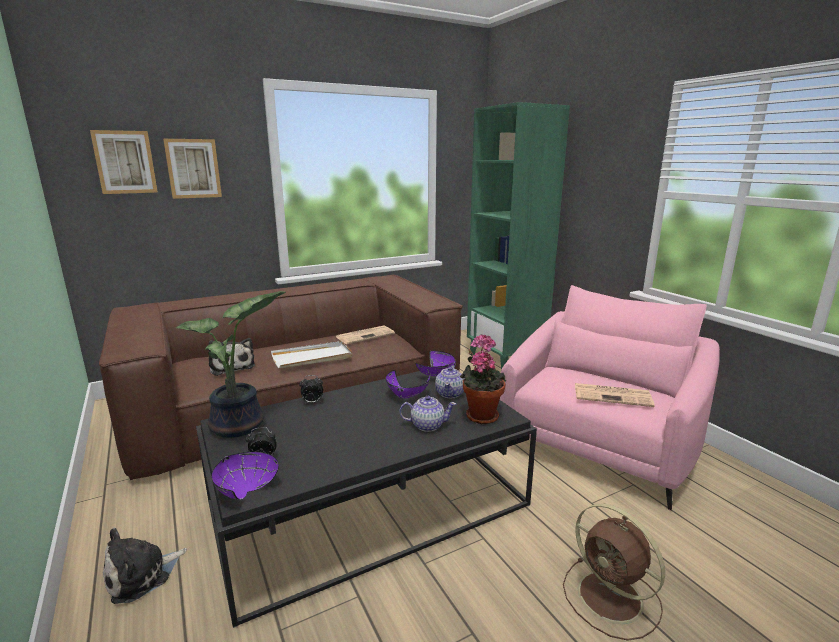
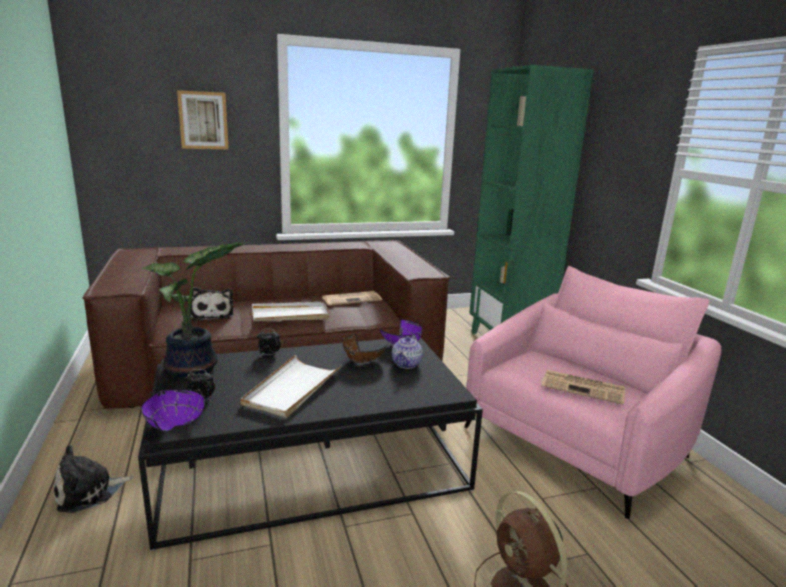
camera: 10 degrees right, 0 degrees up
(125, 162) = (141, 111): picture -> none
(352, 434) = (292, 389): none -> white tray
(406, 396) = (362, 361): purple bowl -> brown bowl
(427, 425) = (368, 390): teapot -> none
(480, 415) = (427, 388): potted plant -> none

